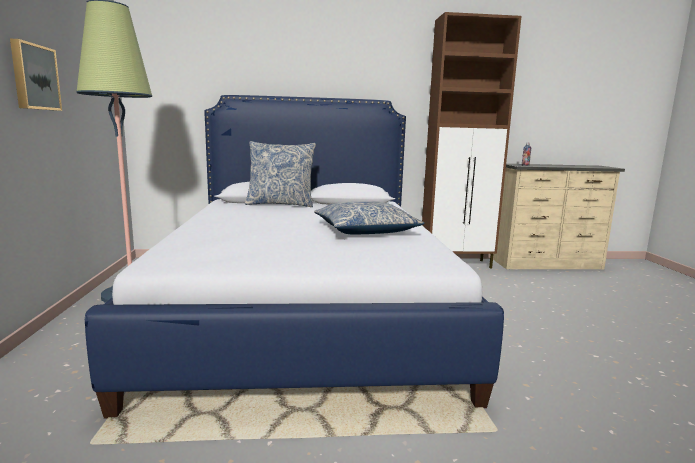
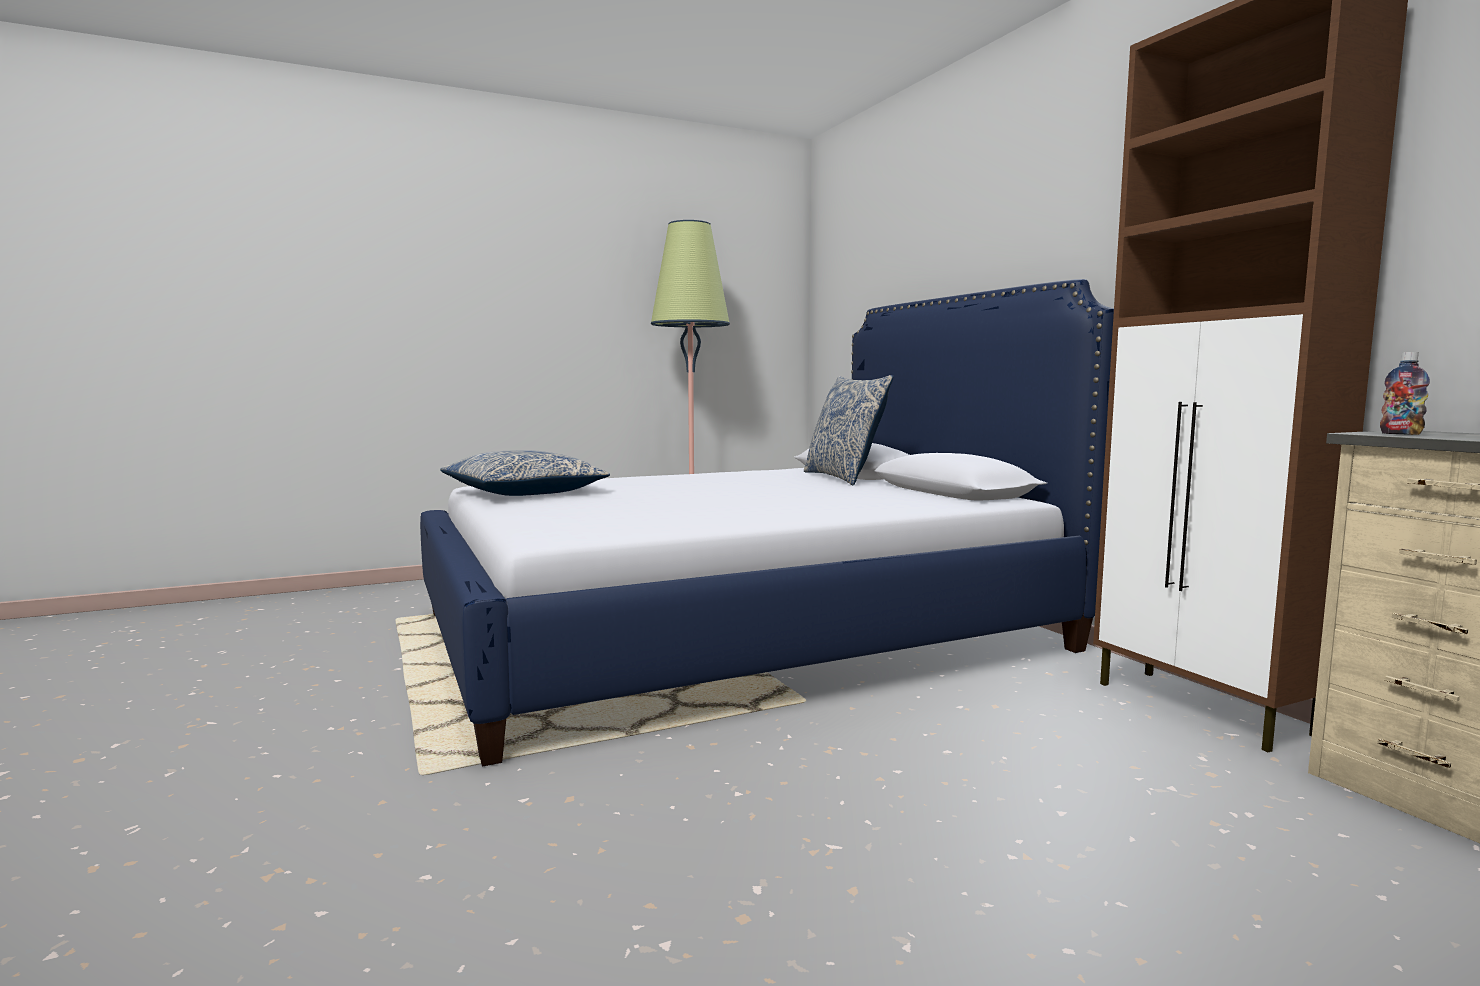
camera: 70 degrees right, 5 degrees down
(34, 77) = (618, 314): picture -> none
(365, 230) = (714, 507): pillow -> pillow (523, 492)

